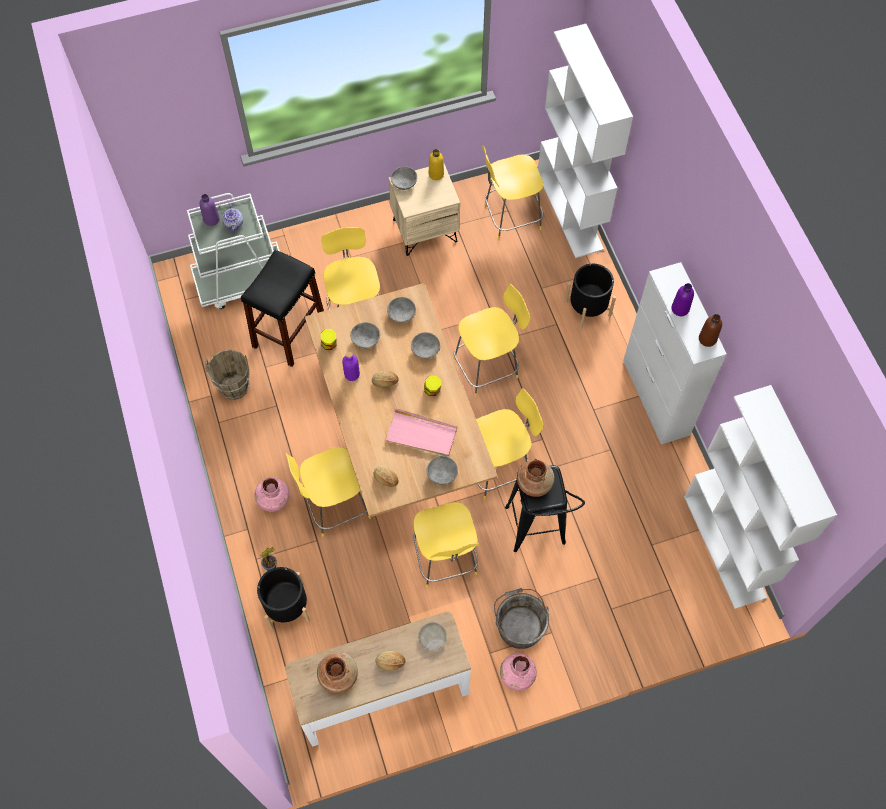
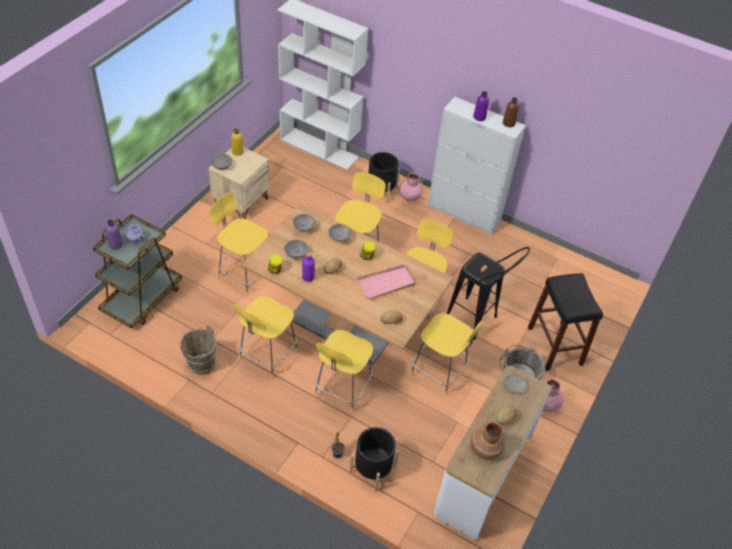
camera: 45 degrees left, 15 degrees down
(242, 281) = (142, 299): white cart -> brown cart
(273, 500) = (297, 413): pink vase -> pink vase (409, 197)
(289, 332) = (207, 309): black stool -> black stool (555, 346)
(442, 474) = (422, 296): grey bowl -> none
(510, 217) = (287, 169): yellow chair -> yellow chair (267, 355)
(534, 483) = (476, 268): brown vase -> none
(725, 546) = (575, 262): white bookcase -> none

